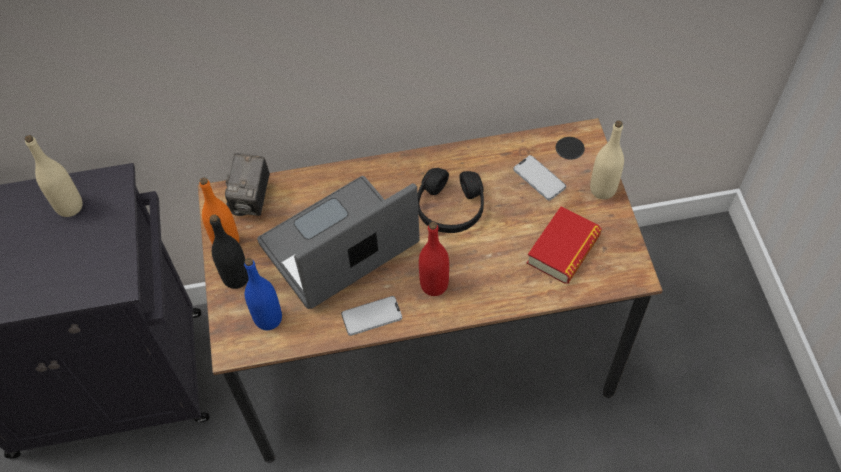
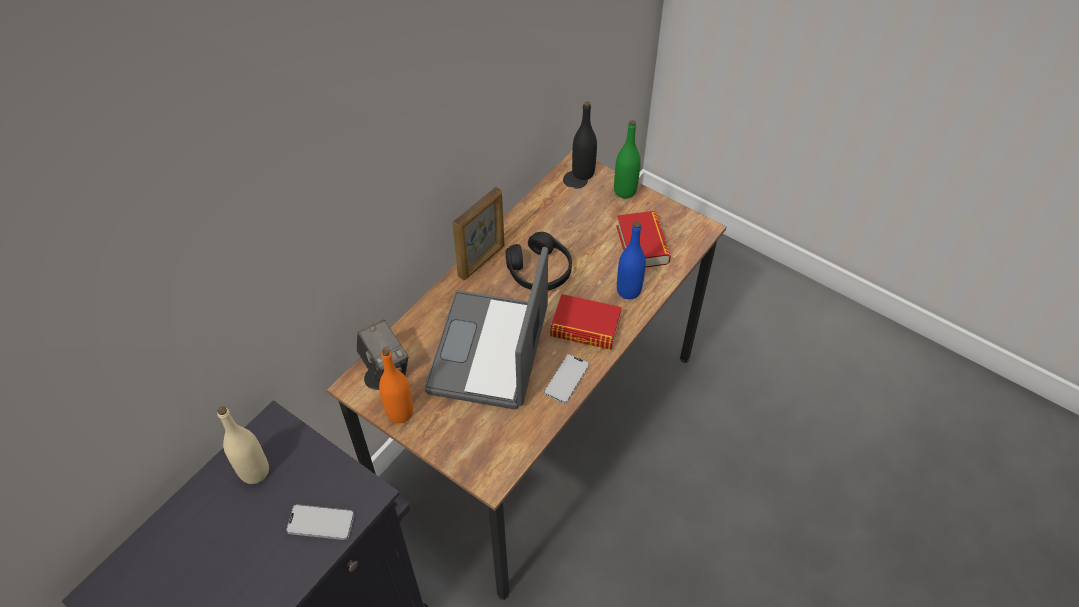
camera: 45 degrees left, 5 degrees down
(236, 278) = (436, 430): black bottle -> black bottle (583, 172)
(268, 318) = (494, 439): blue bottle -> blue bottle (628, 290)
(413, 165) = (482, 261): none -> picture frame
(434, 285) = (585, 327): red bottle -> book
(539, 178) = (577, 211): phone -> phone (321, 523)
(602, 189) = (625, 191): beige bottle -> green bottle

